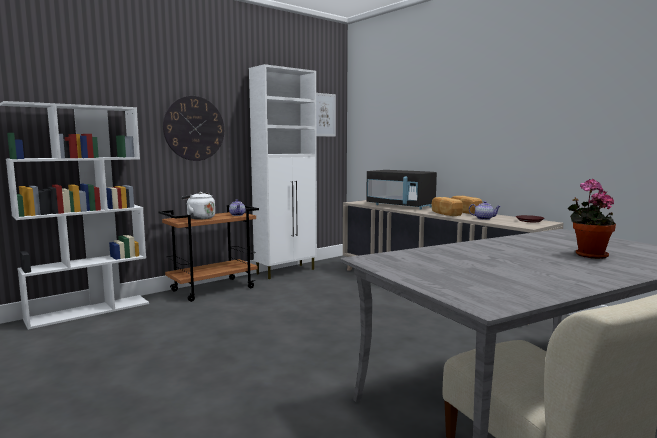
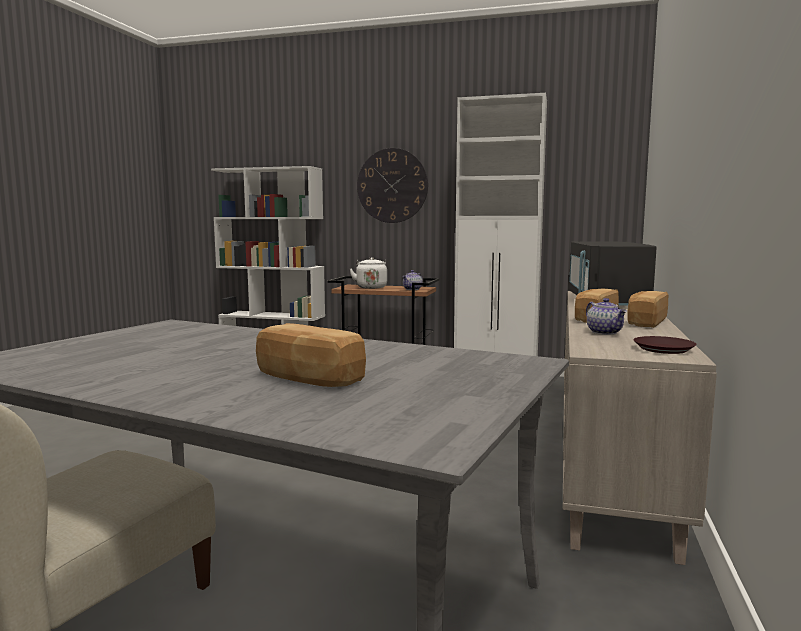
camera: 55 degrees right, 0 degrees up
(323, 115) = (594, 157): picture -> none
(588, 255) = (308, 379): potted plant -> bread

